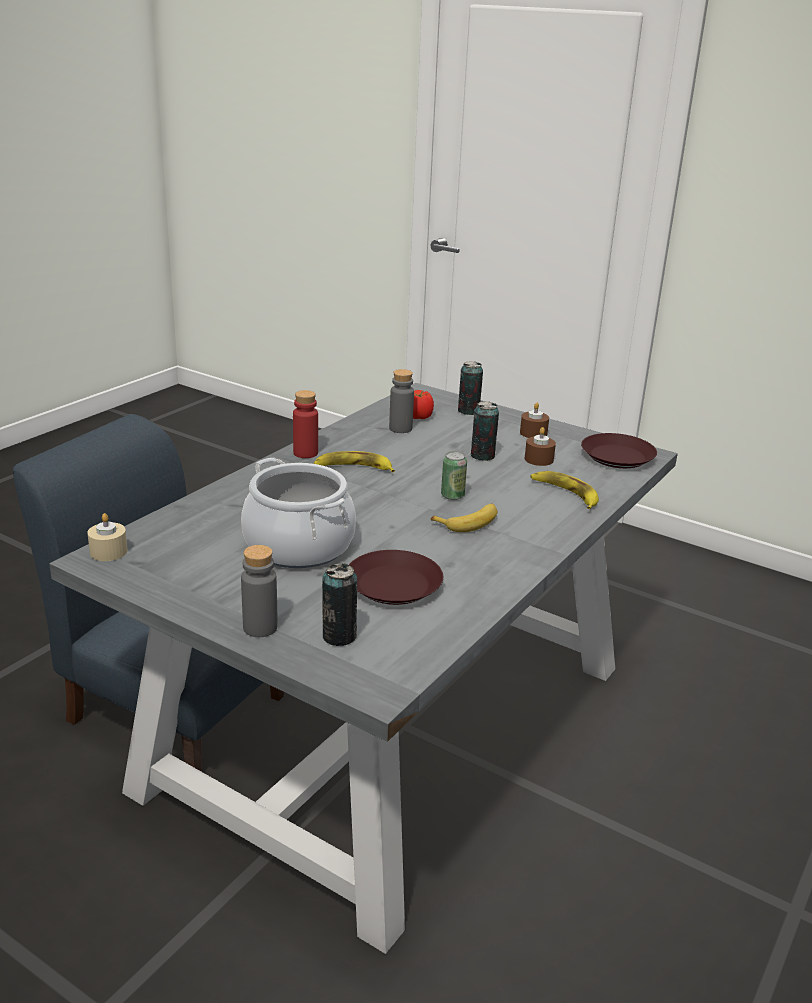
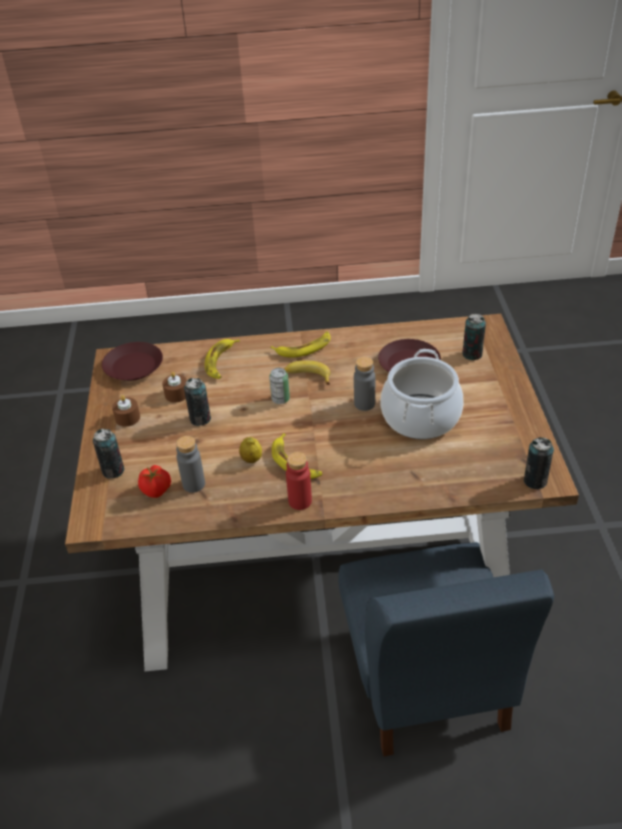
camera: 125 degrees left, 15 degrees up
(108, 552) = (535, 481): beige candle -> can
(260, 627) = (503, 379): grey bottle -> grey bottle (364, 404)
(389, 455) = (251, 459): none -> lemon
(394, 723) = (317, 558): grey dining table -> brown dining table
(526, 542) = (304, 348): none -> banana

